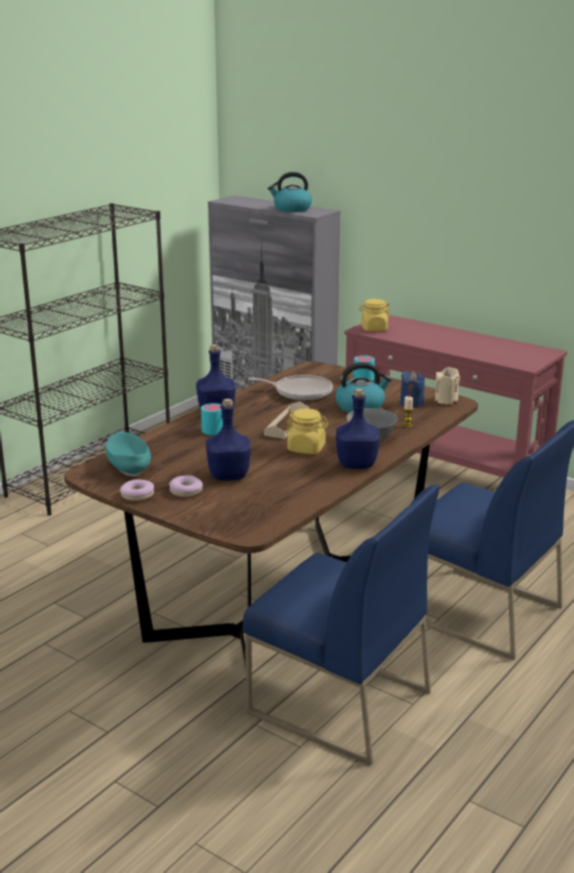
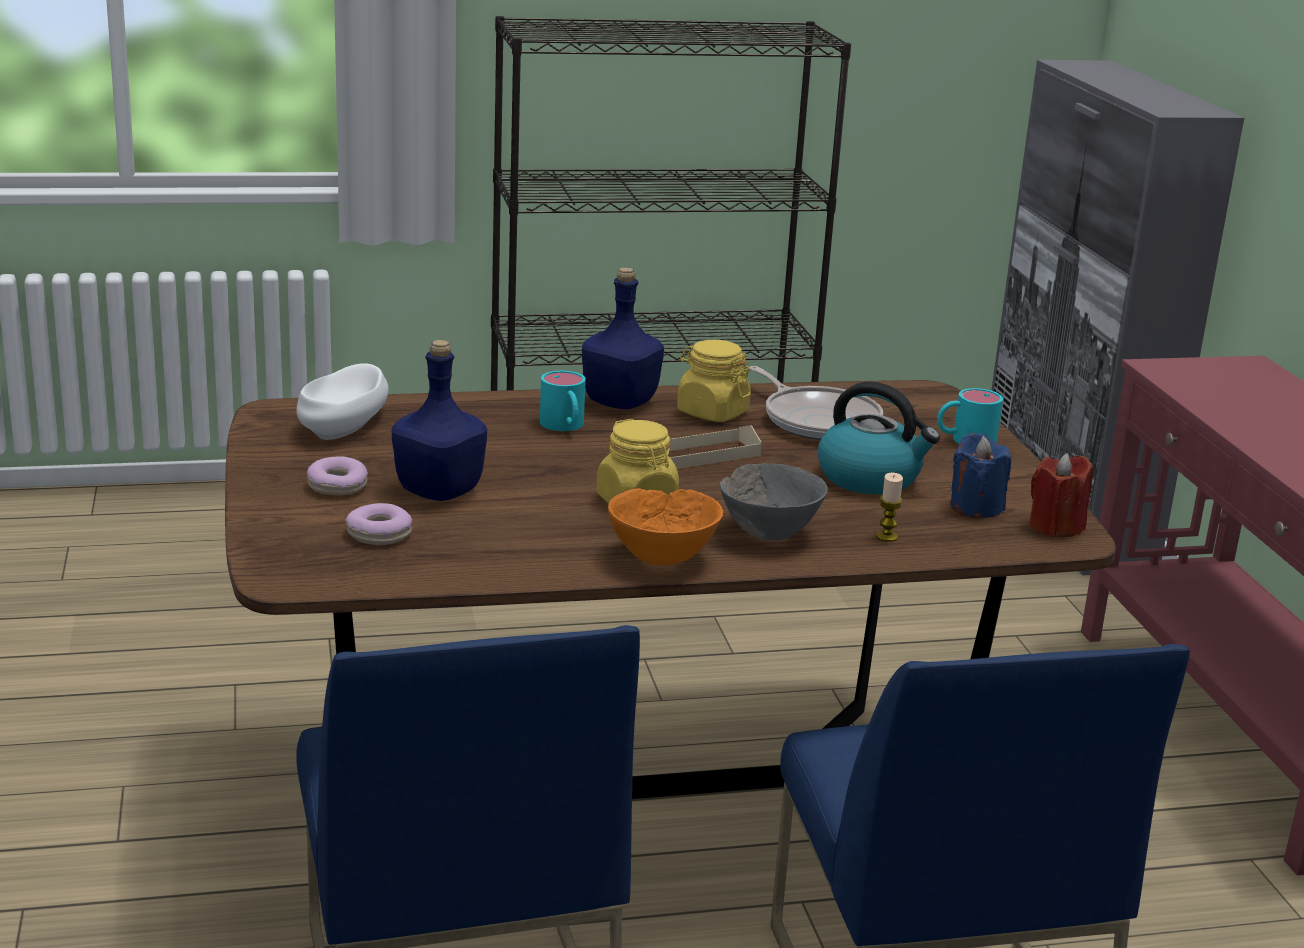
camera: 40 degrees right, 0 degrees up
(129, 466) = (343, 424): turquoise bowl -> white bowl
(137, 495) = (269, 464): donut -> donut (379, 534)
(291, 209) = (1152, 97): kettle -> none
(357, 464) = (663, 558): blue bottle -> orange bowl
(374, 329) = (1186, 373): yellow jar -> yellow jar (712, 412)
(446, 400) = (1056, 527): beige candle -> red candle

